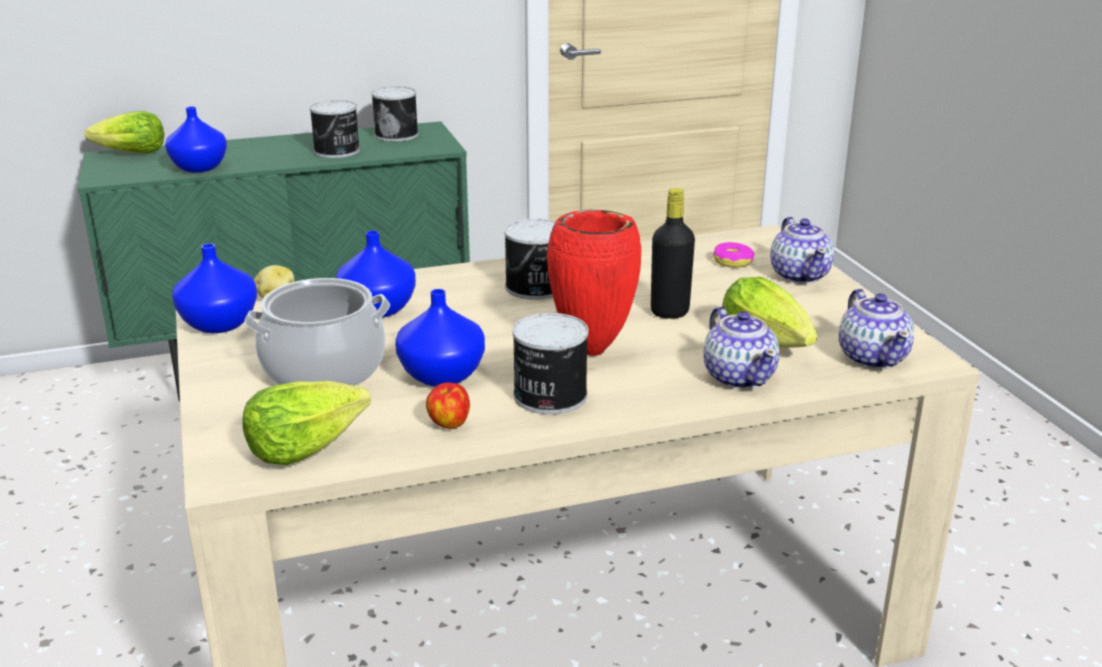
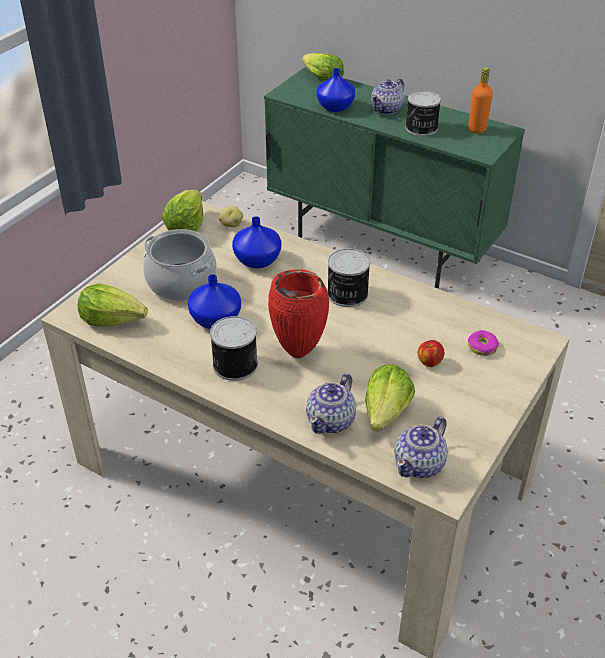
camera: 50 degrees right, 15 degrees up
(218, 324) = (186, 227): blue vase -> lettuce
(397, 134) = (477, 129): can -> orange bottle
(448, 424) = (174, 348): apple -> apple (429, 362)
(669, 312) = (378, 357): black bottle -> none
(800, 275) = (500, 383): teapot -> teapot (387, 109)

